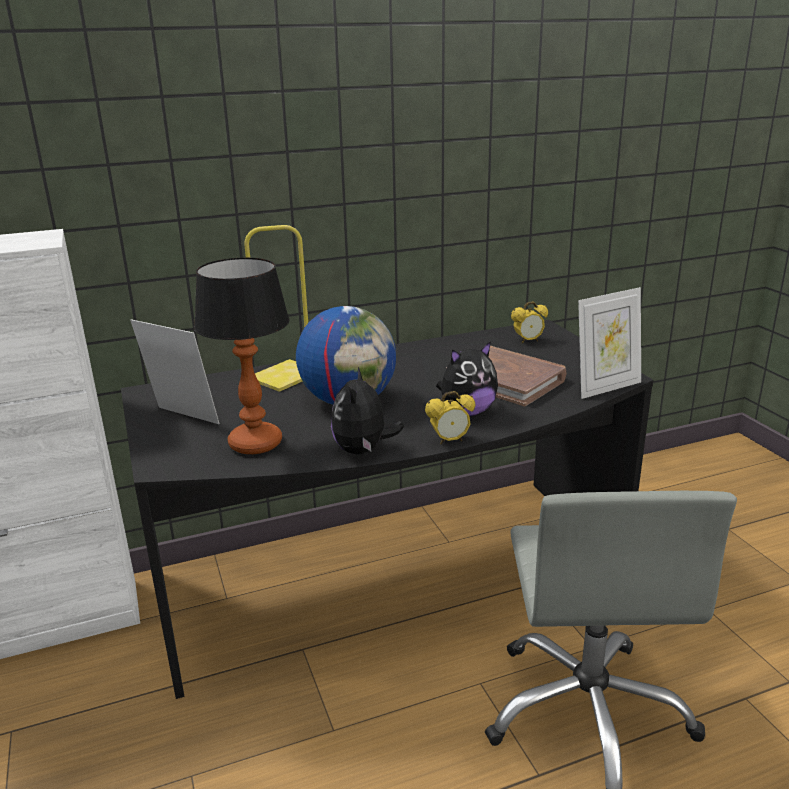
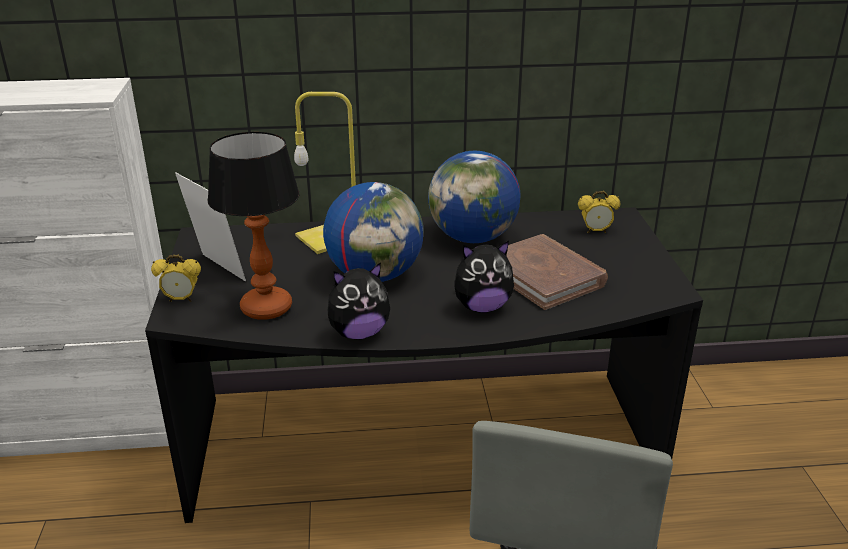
camera: 15 degrees right, 5 degrees up
(363, 450) = (359, 333): plush toy -> plush toy turned 135 degrees counterclockwise
(422, 359) = (473, 238): none -> globe
(450, 440) = (446, 336): alarm clock -> alarm clock (181, 299)
(606, 387) = (644, 301): picture frame -> none

